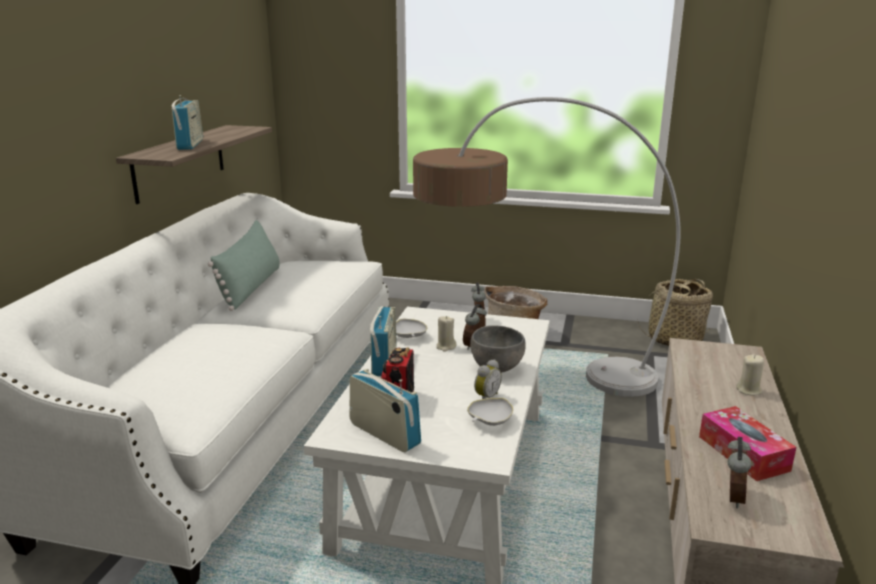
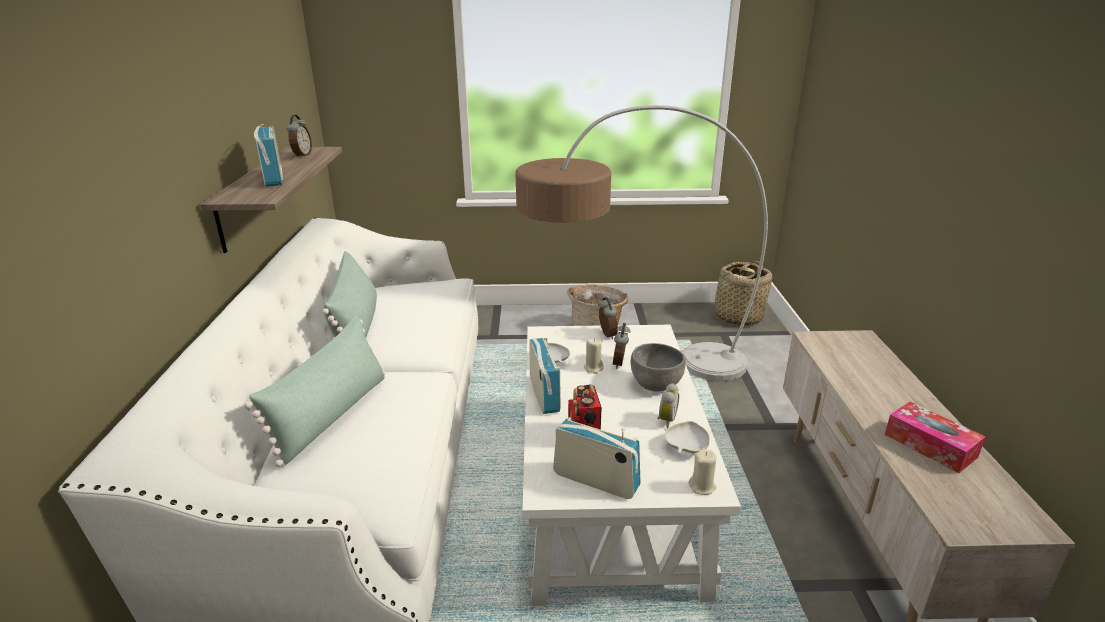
camera: 15 degrees left, 5 degrees up
(186, 350) = (332, 415): none -> green pillow
(732, 497) = (951, 495): alarm clock -> alarm clock (302, 156)
(749, 390) = (891, 378): beige candle -> beige candle (702, 486)

